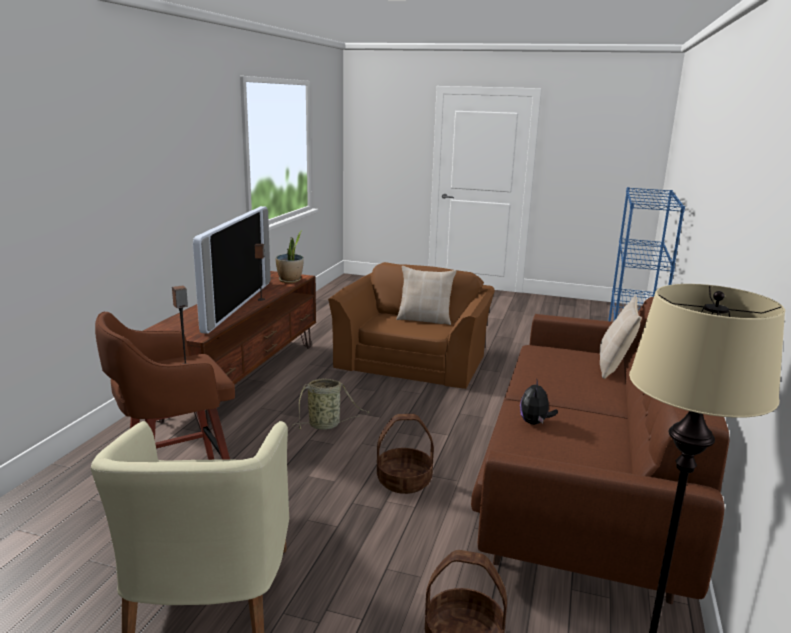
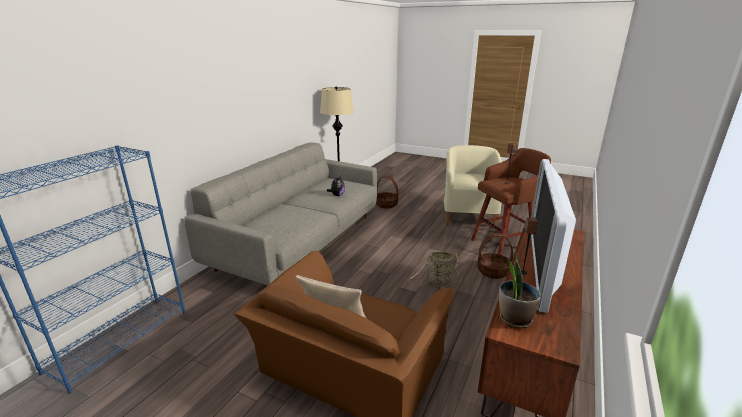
camera: 170 degrees left, 5 degrees up
(404, 481) = (393, 246): basket -> basket (493, 271)
(583, 479) = (301, 241): brown sofa -> grey sofa
(614, 367) = (250, 222): beige pillow -> none

